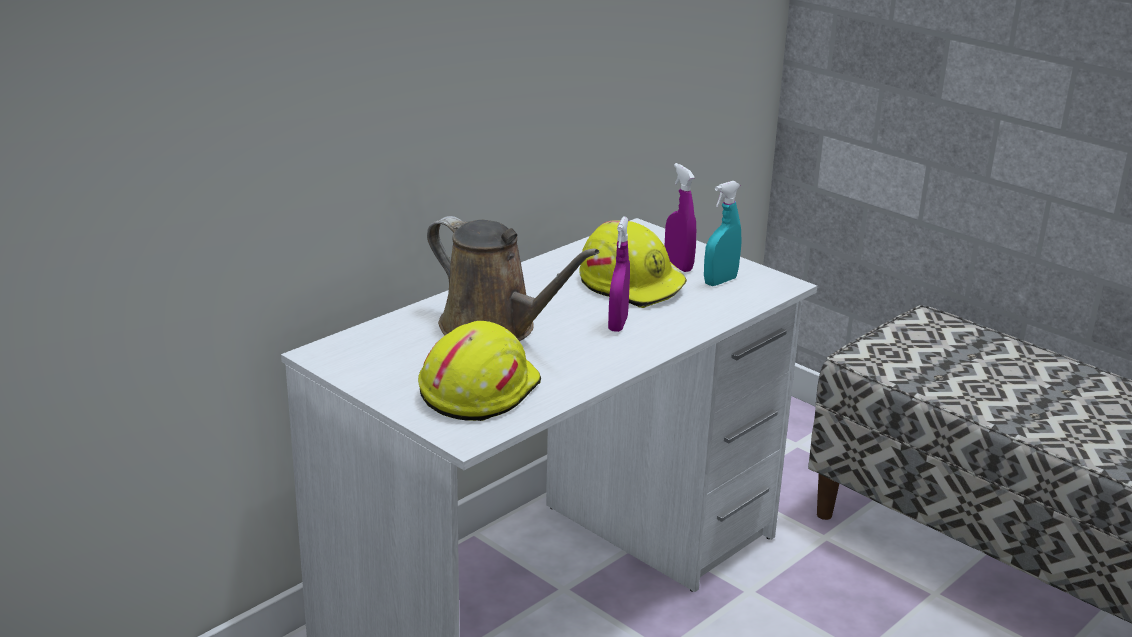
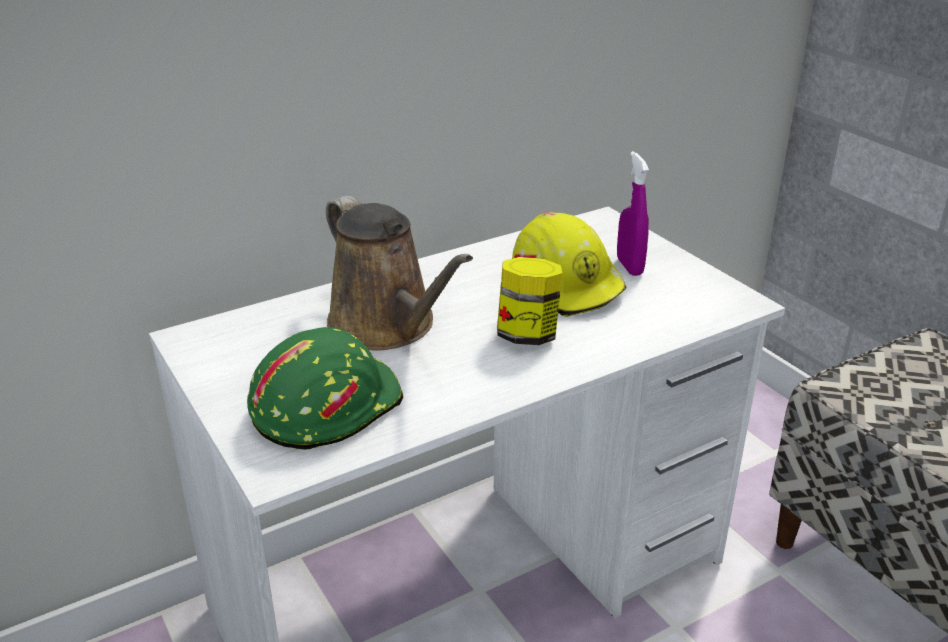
camera: 15 degrees right, 5 degrees up
(477, 390) = (325, 406): yellow hard hat -> green hard hat
(618, 324) = (527, 335): purple spray bottle -> jar
(720, 281) = (670, 291): turquoise spray bottle -> none

